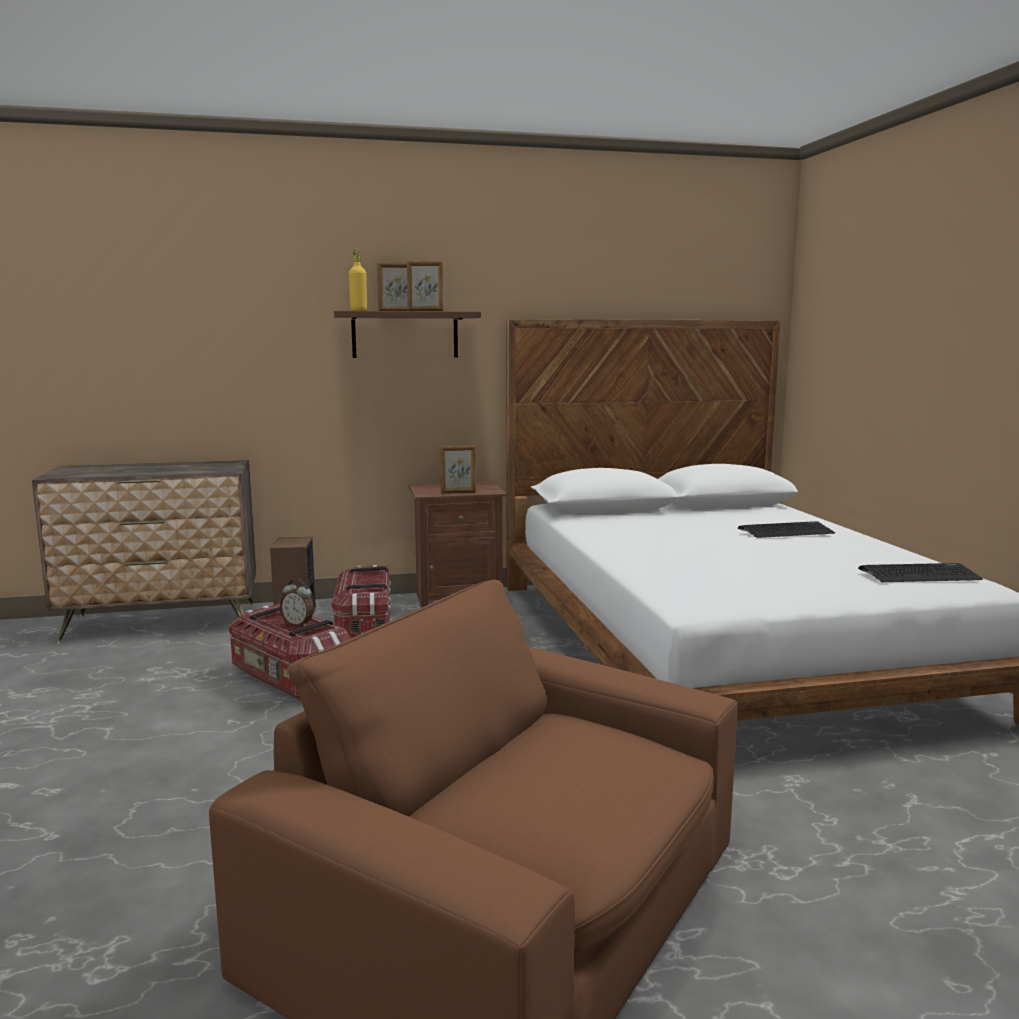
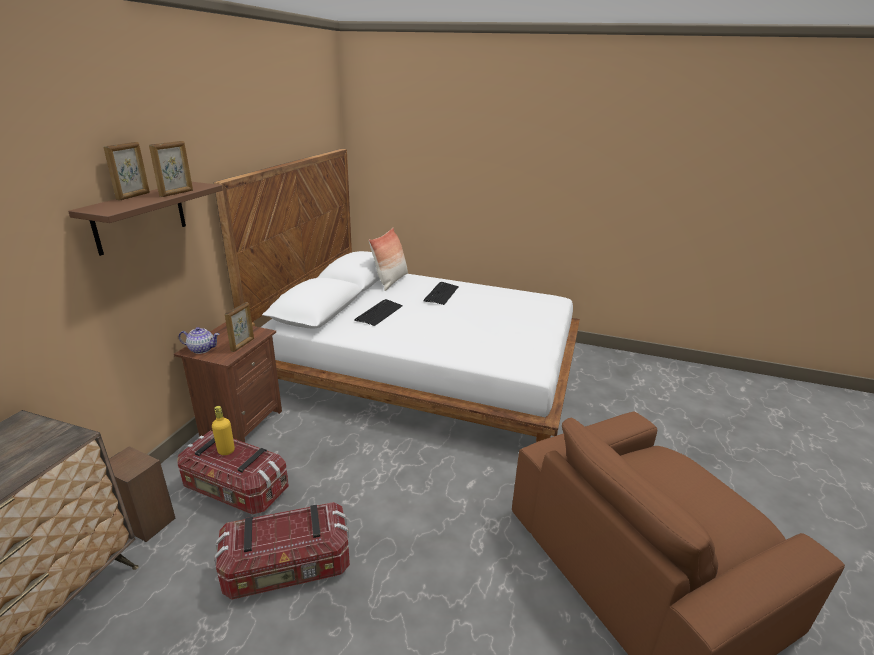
camera: 60 degrees left, 15 degrees up
(298, 624) = (289, 525): alarm clock -> none
(358, 310) = (119, 207): yellow bottle -> yellow bottle (226, 451)
(428, 487) = (201, 349): none -> teapot
(758, 511) = (391, 281): none -> pillow
(919, 575) = (536, 303): keyboard -> keyboard (379, 313)

